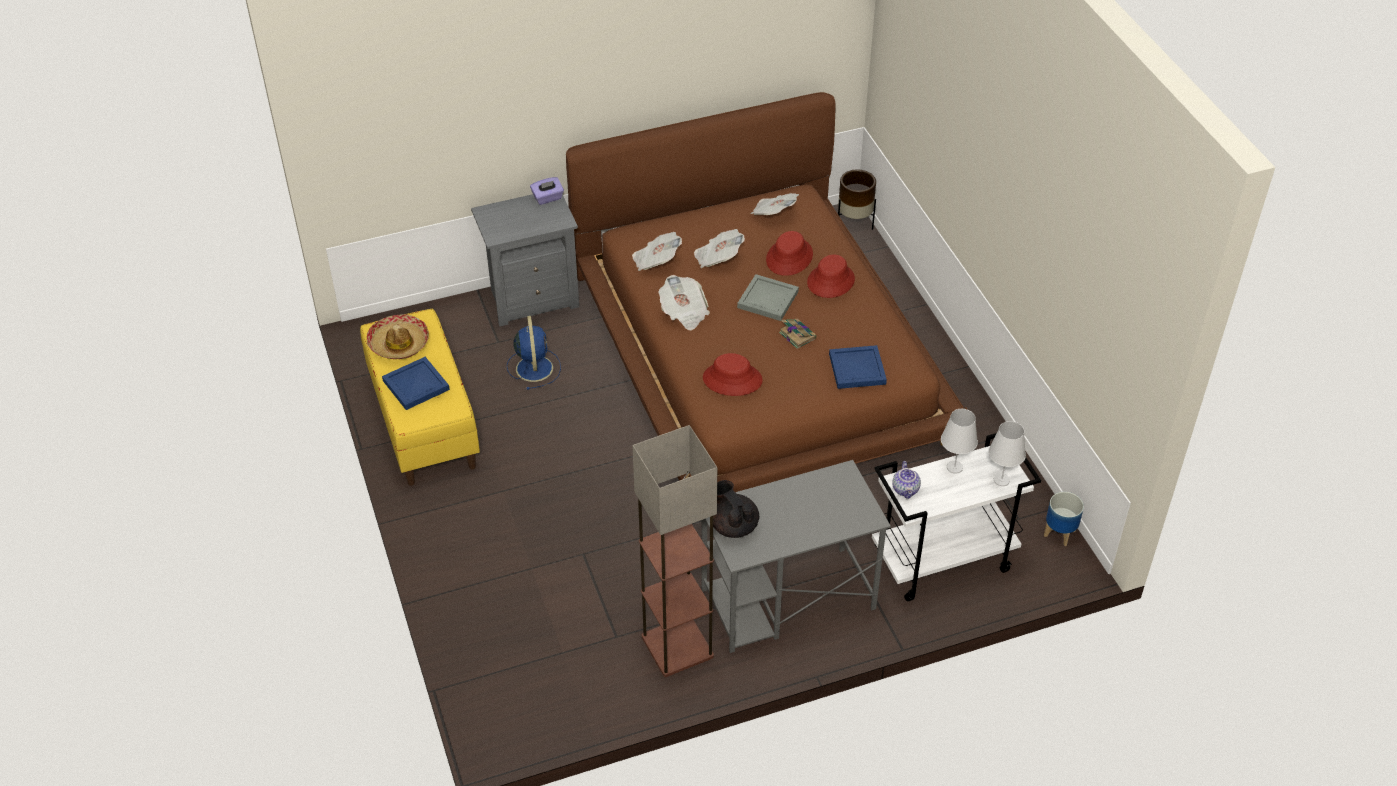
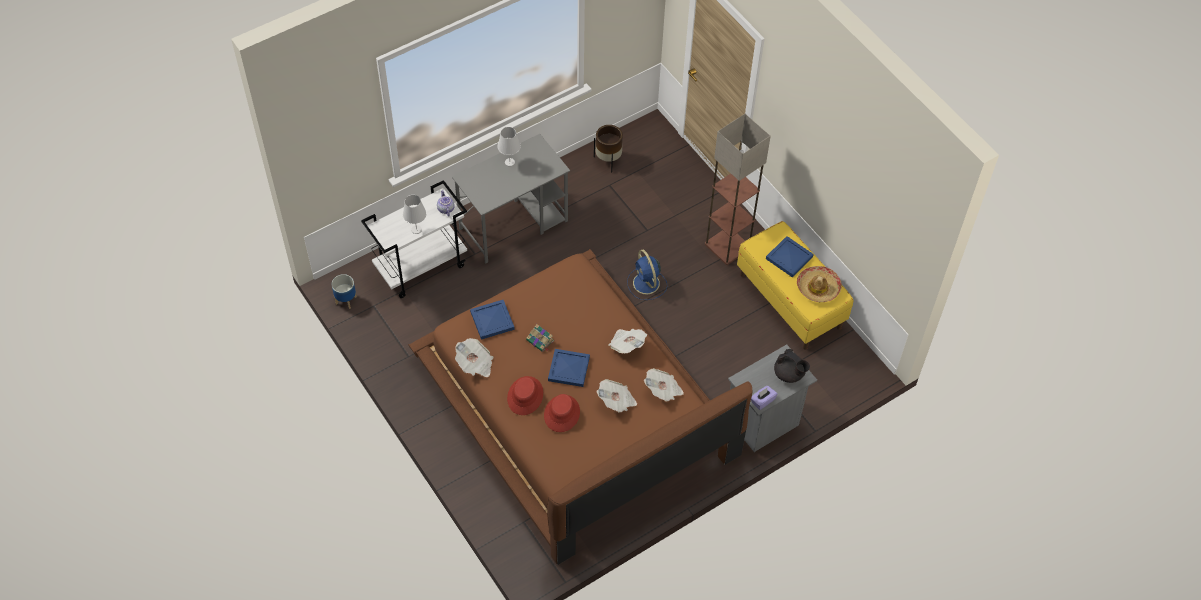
camera: 165 degrees right, 10 degrees up
(534, 367) = (735, 360): blue fan -> blue fan (646, 284)
(676, 646) = (573, 186): floor lamp -> floor lamp (728, 246)
(732, 379) = (577, 295): red hat -> none
(733, 526) = (545, 159): black teapot -> black teapot (789, 374)
(767, 300) = (569, 368): grey tray -> blue tray
(773, 214) = (585, 459): newspaper -> newspaper (475, 364)
(854, 222) = (526, 562): brown planter -> brown planter (608, 160)
(1001, 479) = (386, 226): white table lamp -> white table lamp (510, 162)

